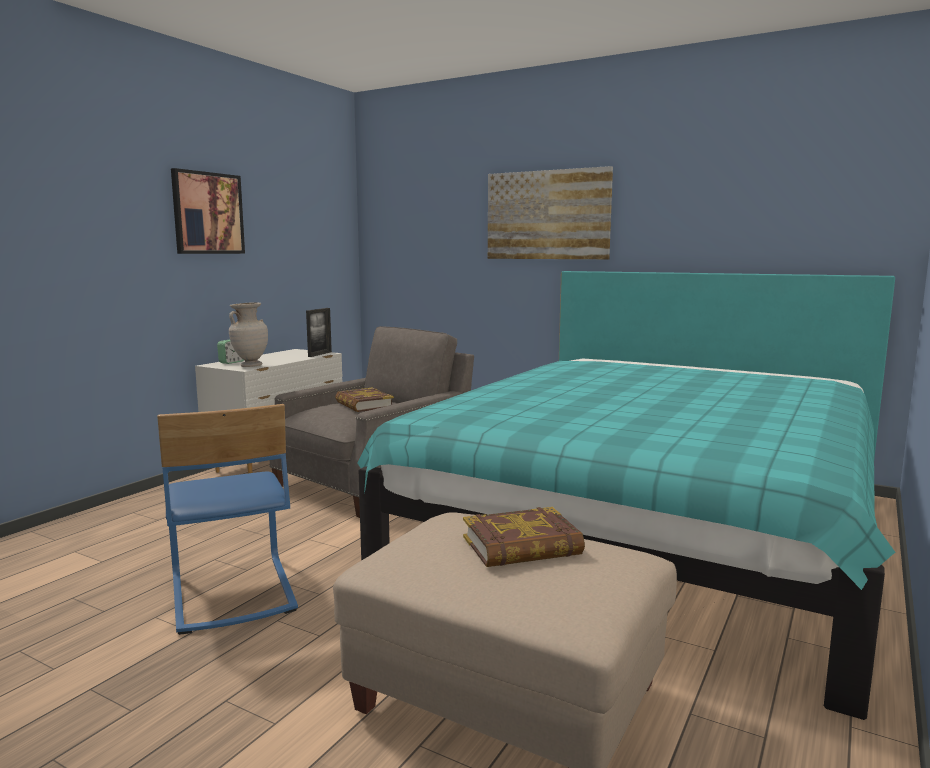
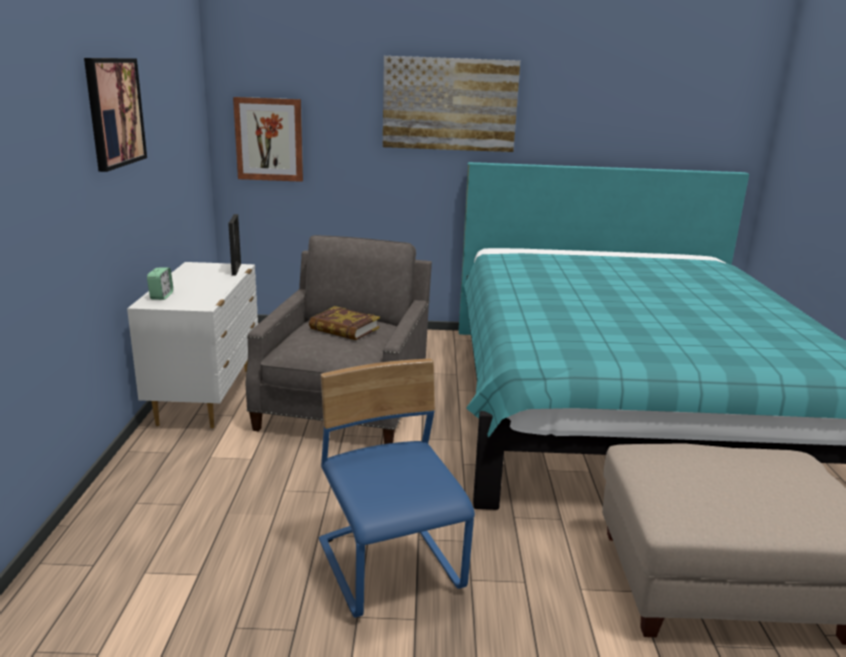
camera: 30 degrees left, 10 degrees up
(231, 593) = (390, 566): blue chair -> blue chair turned 150 degrees counterclockwise
(250, 366) = (199, 300): beige vase -> none
(400, 255) = (269, 139): none -> picture
(522, 546) = (739, 470): book -> none

